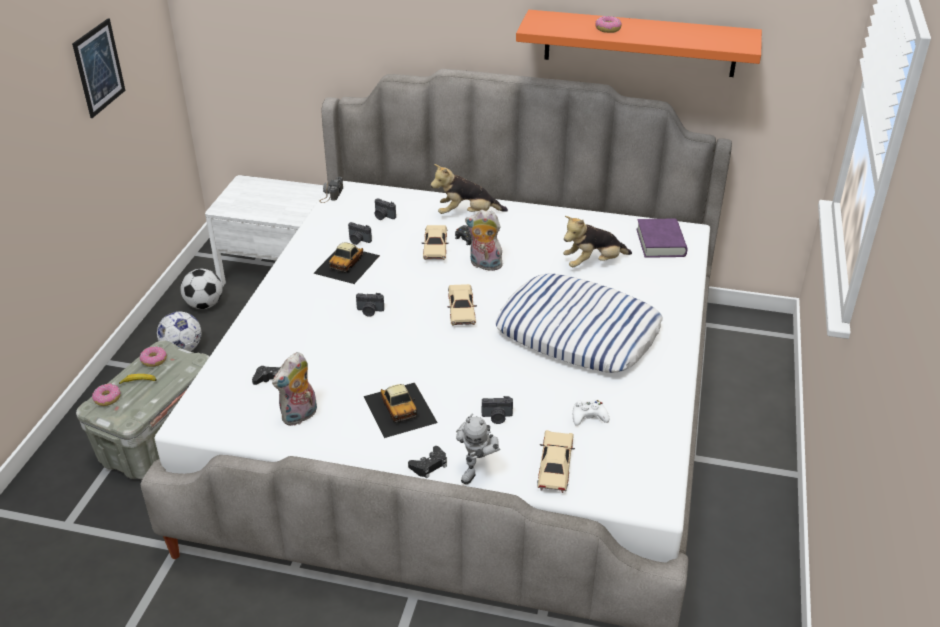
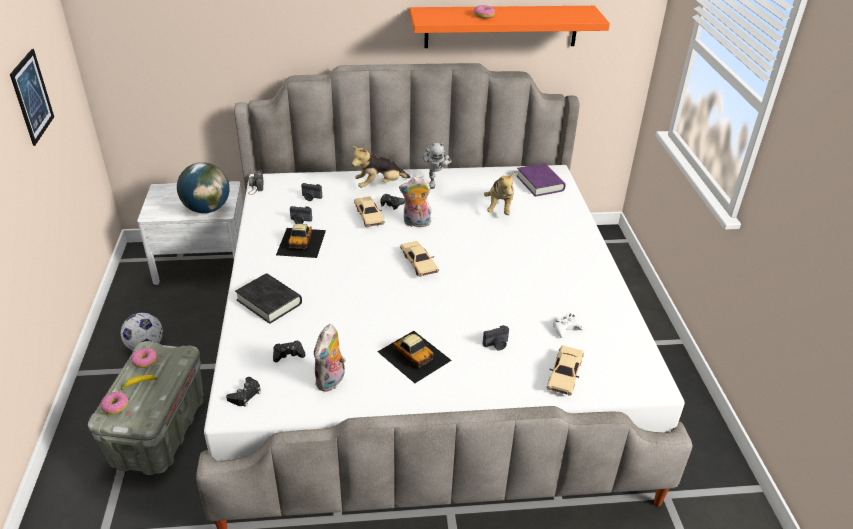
camera: 20 degrees left, 0 degrees up
(204, 305) = (148, 303): football -> none
(279, 211) = (206, 209): none -> globe
(280, 321) = (269, 302): none -> black book
(370, 311) = (343, 278): camera -> none
(429, 465) = (465, 398): black game controller -> black game controller (245, 395)
(478, 469) = (506, 391): toy robot -> toy robot (434, 182)
(555, 467) = (564, 375): beige toy car -> beige toy car turned 150 degrees counterclockwise
(578, 332) = (520, 263): pillow -> none
(593, 263) = (499, 207): plush toy -> plush toy turned 45 degrees counterclockwise

